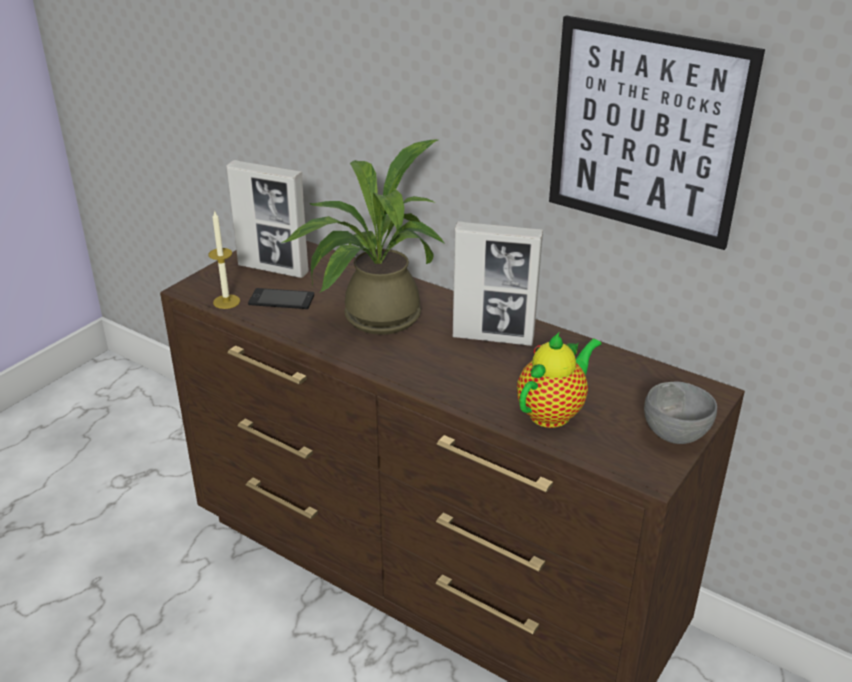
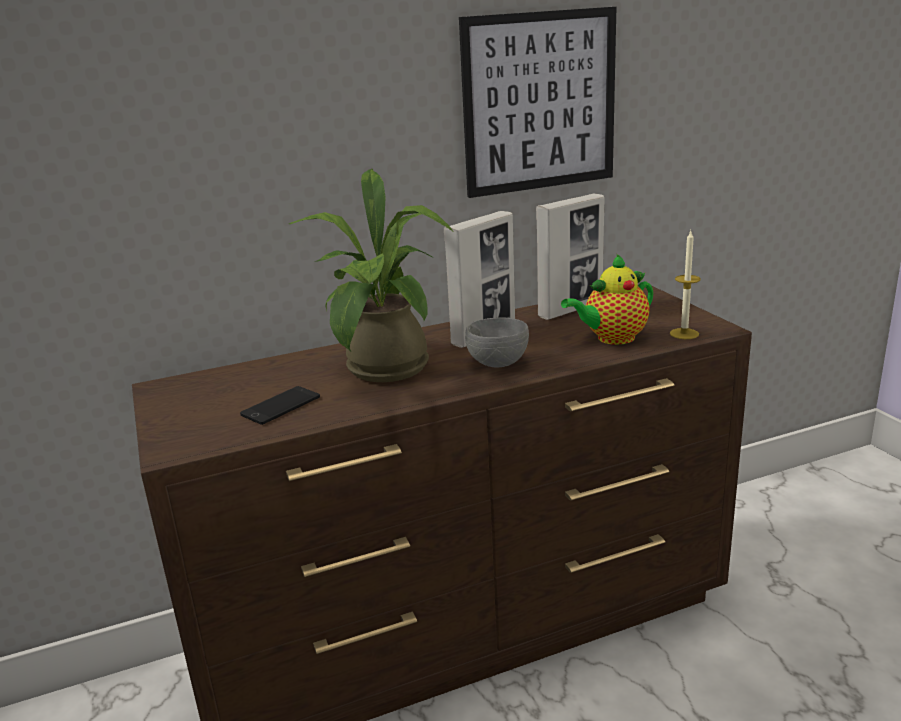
camera: 55 degrees left, 10 degrees down
(226, 301) = (234, 435): candle -> candle (684, 334)
(273, 269) = (214, 398): picture frame -> picture frame (570, 310)
(553, 412) = (612, 338): teapot -> teapot turned 105 degrees counterclockwise
(674, 435) = (677, 311): grey bowl -> grey bowl (497, 364)

